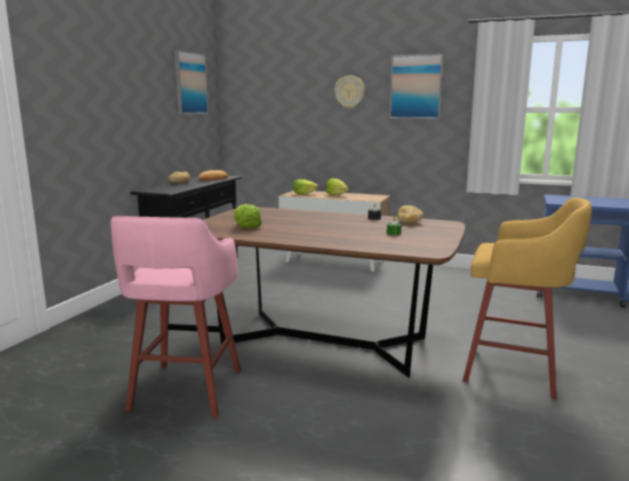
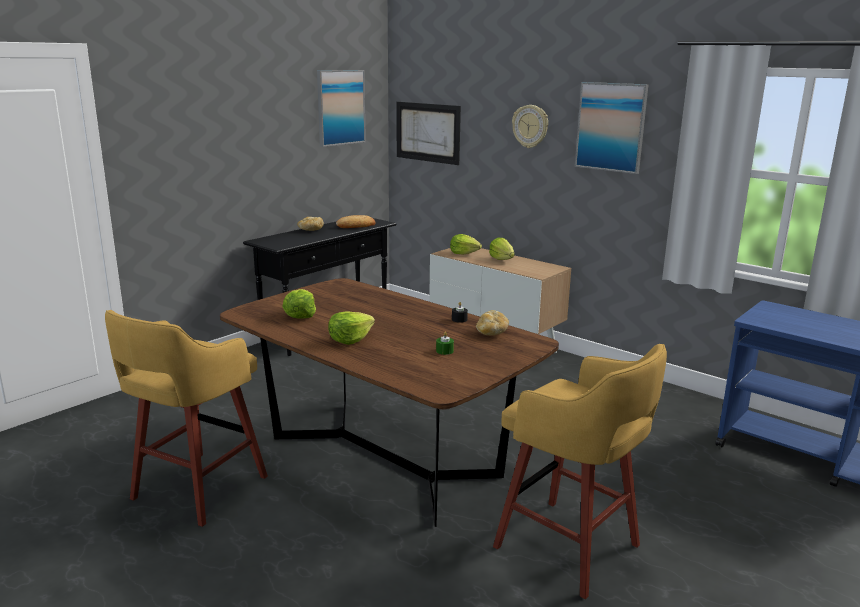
camera: 20 degrees right, 5 degrees up
(185, 392) = (196, 489): pink stool -> yellow stool
(258, 104) = (427, 132): none -> picture
(311, 235) = (350, 339): none -> lettuce

